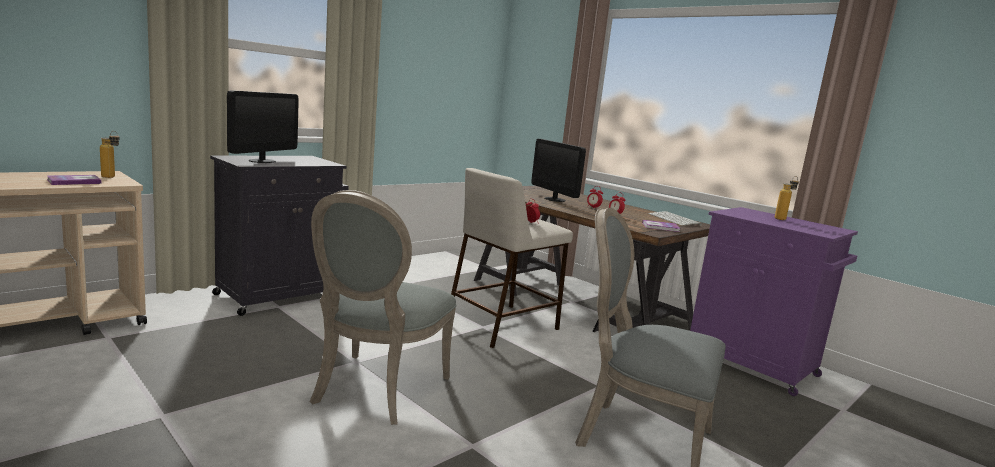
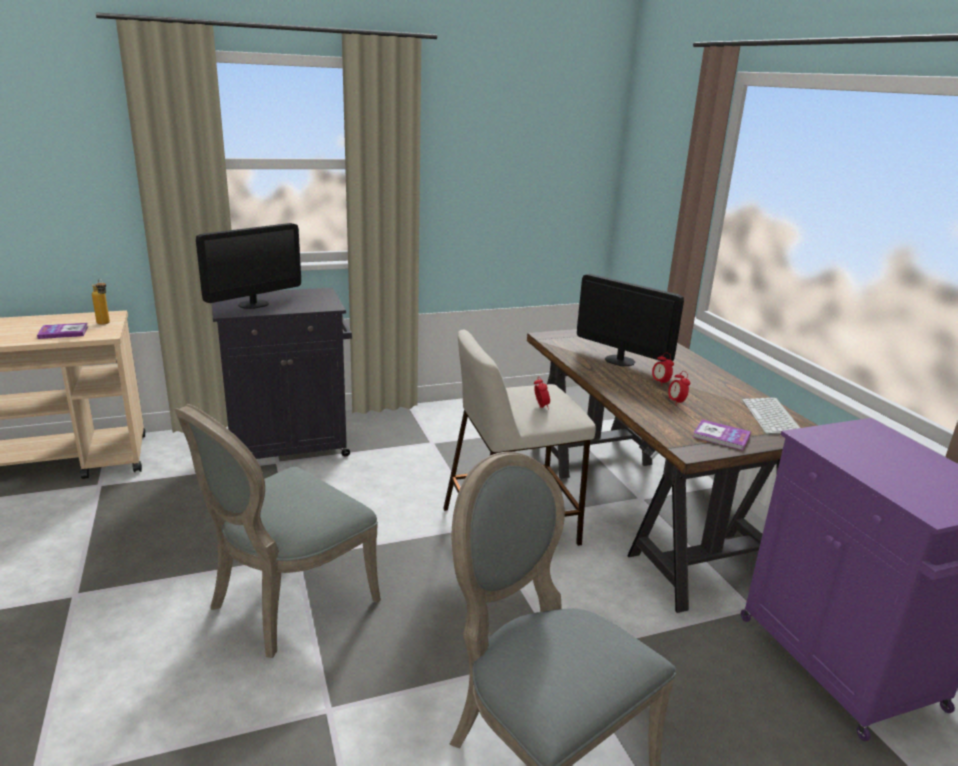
camera: 25 degrees right, 10 degrees up
(554, 199) = (619, 360): monitor -> monitor turned 135 degrees clockwise
(782, 219) = (909, 459): bottle -> none

